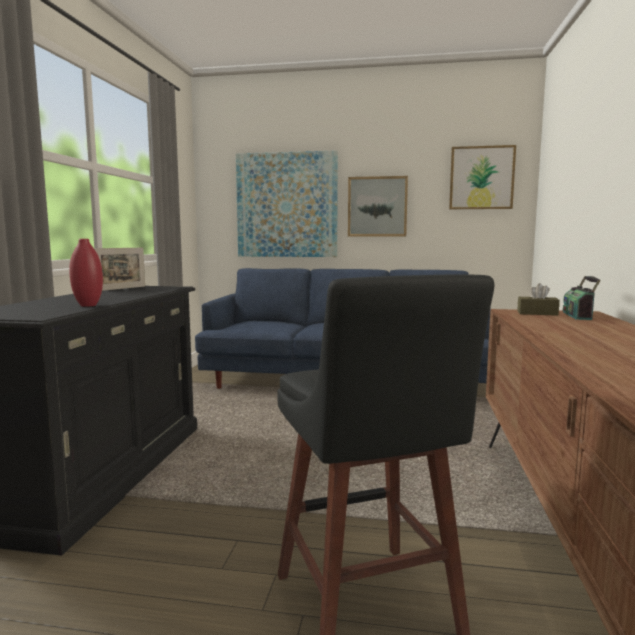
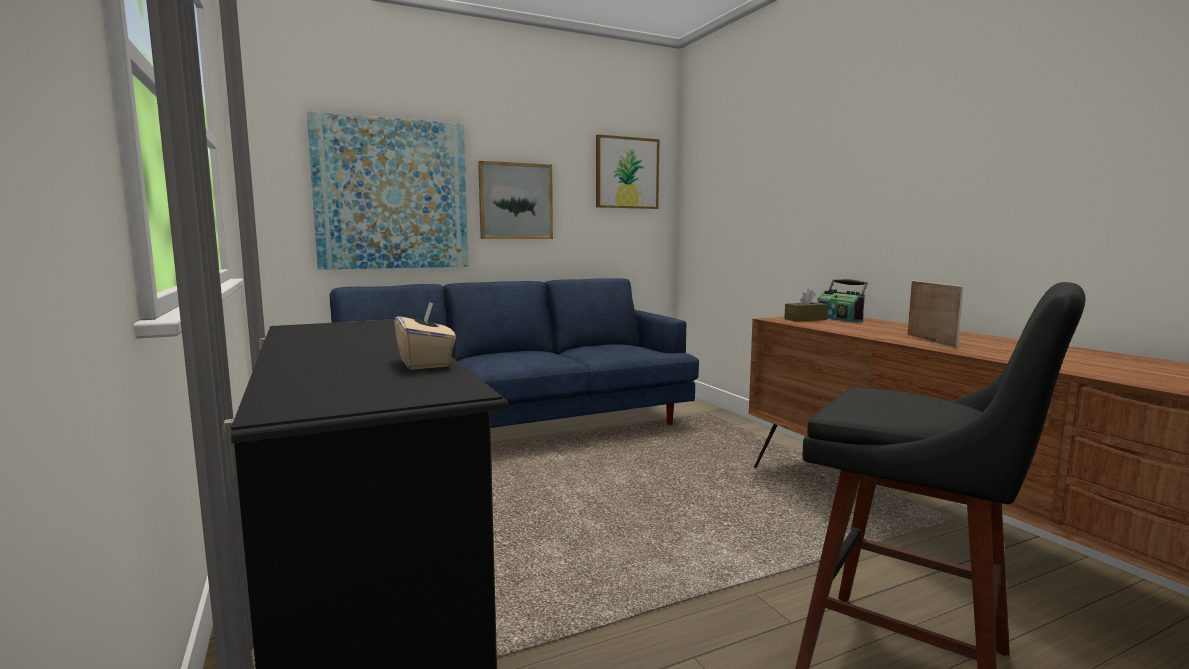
camera: 35 degrees left, 0 degrees up
(88, 305) = (425, 363): red vase -> beige tissue box
(122, 288) = (307, 331): picture frame -> picture frame (930, 341)

